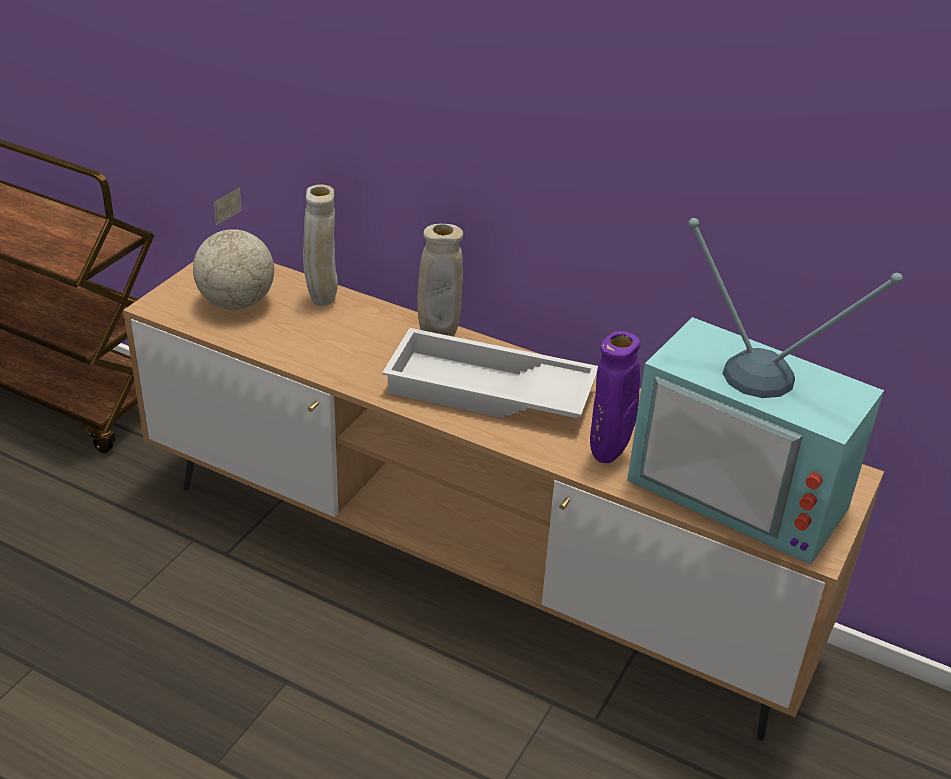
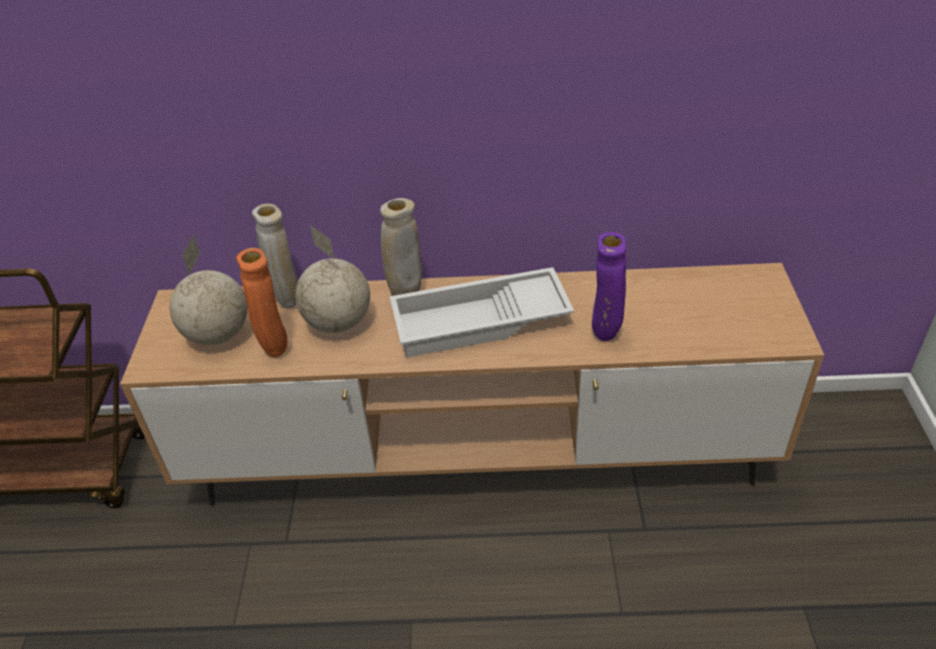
camera: 25 degrees left, 5 degrees up
(275, 335) = (274, 349): none -> orange vase
(352, 336) = (338, 322): none -> globe
(745, 489) = (713, 316): television -> none

